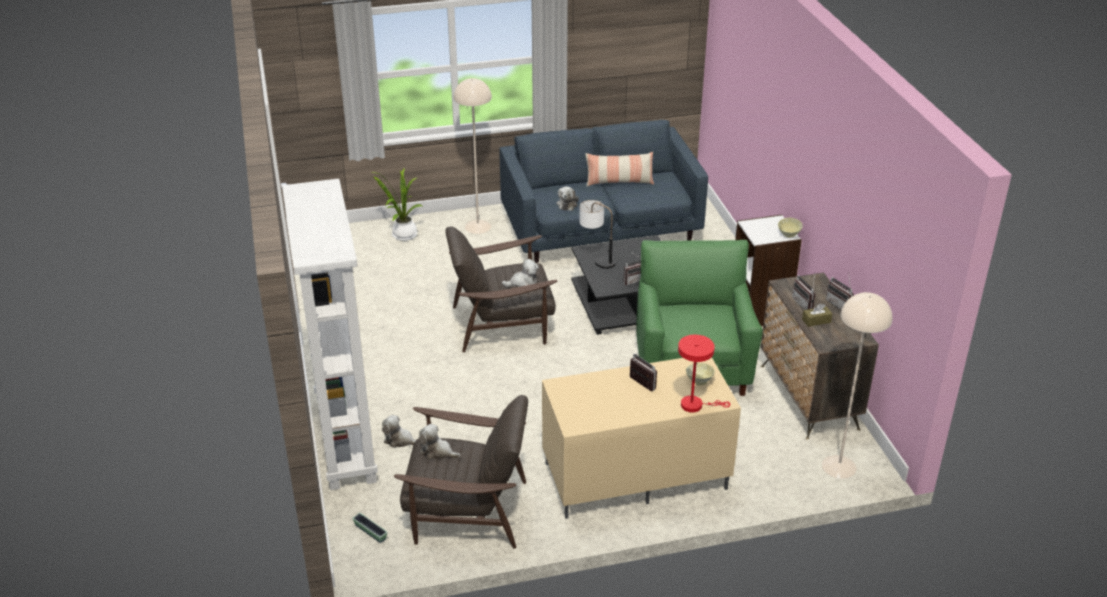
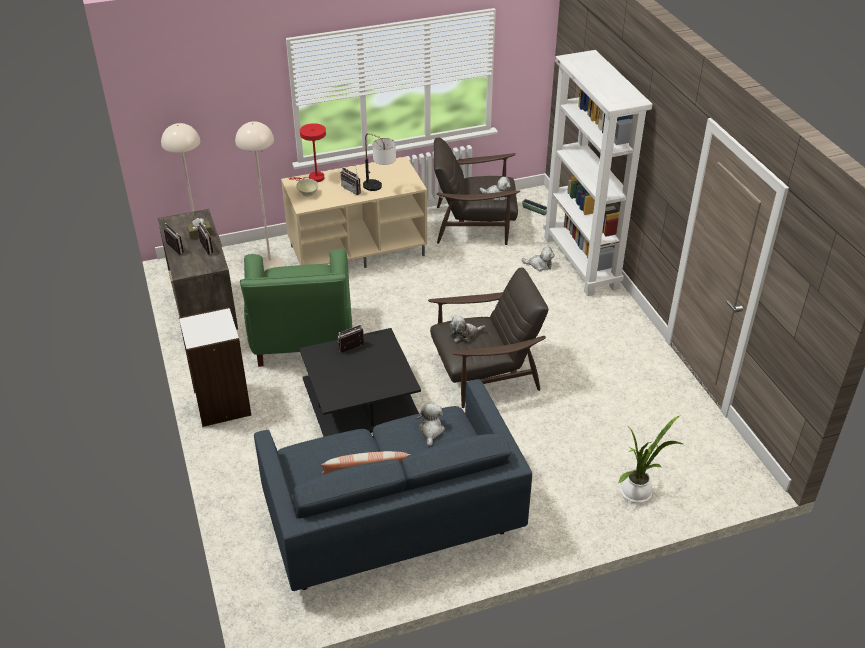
camera: 175 degrees right, 5 degrees up
(478, 226) = (549, 514): beige floor lamp -> beige floor lamp (270, 263)
(596, 259) = (392, 373): table lamp -> table lamp (380, 189)
(788, 234) = (189, 322): beige bowl -> none

